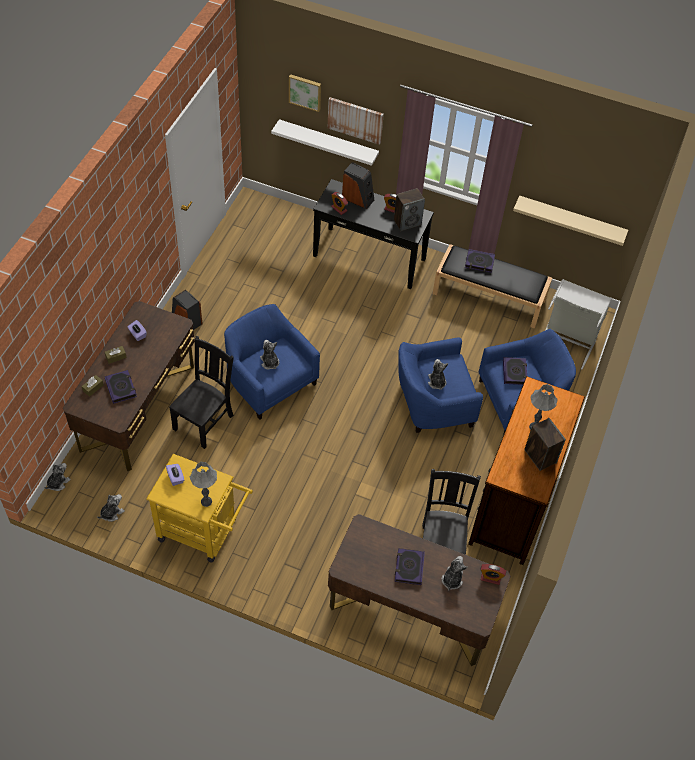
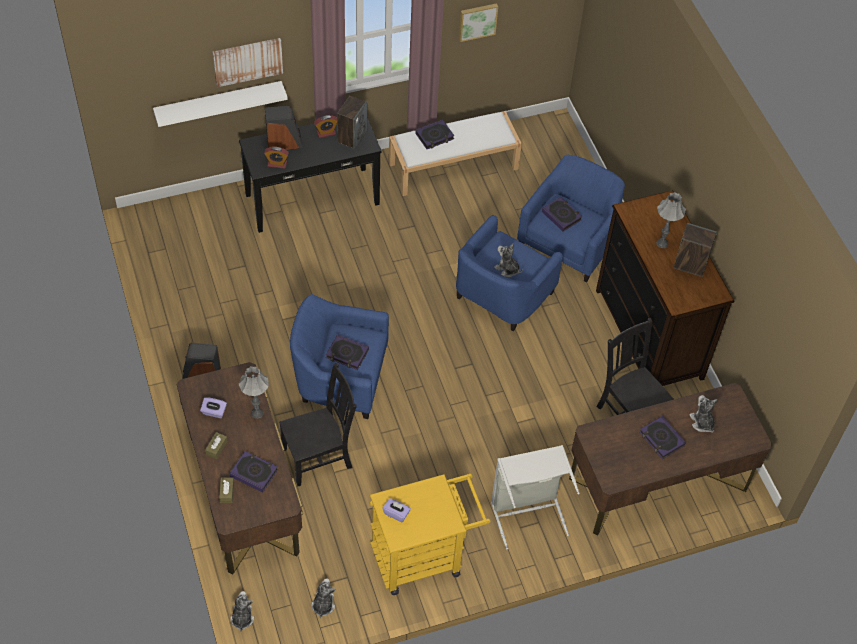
camera: 40 degrees left, 0 degrees up
(205, 421) = (319, 457): black chair -> black chair turned 75 degrees clockwise
(206, 502) = (445, 513): grey table lamp -> grey table lamp (257, 413)
(269, 362) = (347, 354): plush toy -> book
(305, 92) = (181, 60): picture -> picture (477, 21)
(490, 296) = (454, 165): black bench -> white bench
(490, 578) = (728, 398): alarm clock -> none
(567, 341) = (555, 162): grey laundry basket -> grey laundry basket (527, 511)
(571, 220) = (505, 43): beige shelf -> none

